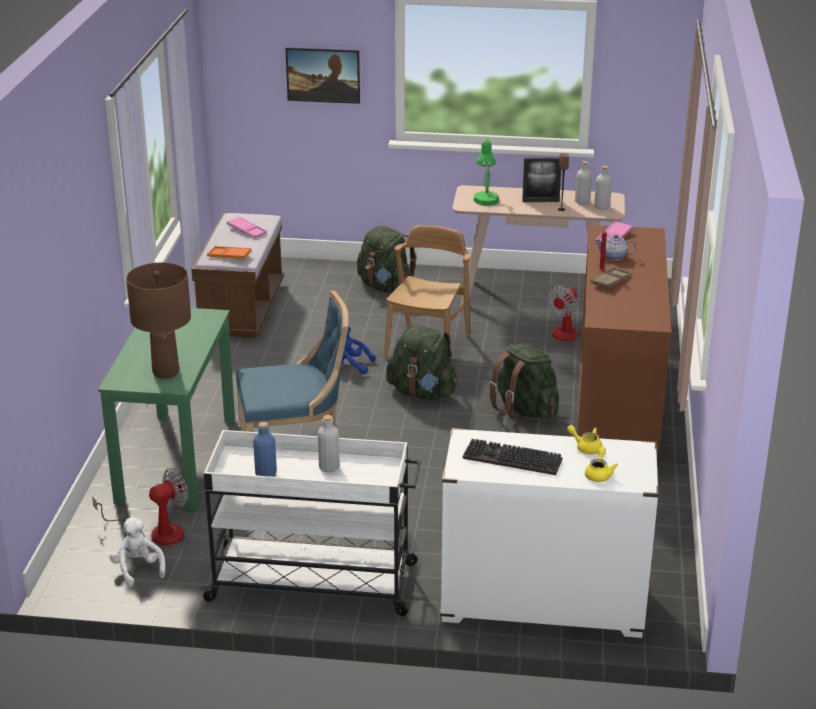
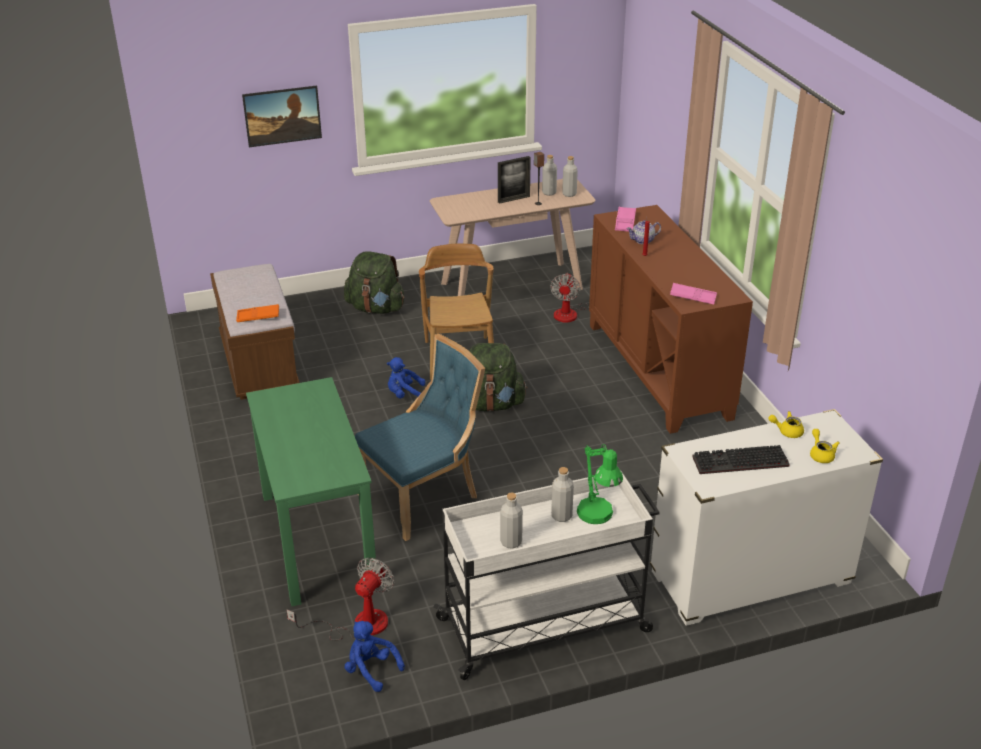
camera: 25 degrees left, 5 degrees up
(138, 569) = (371, 669): white plush toy -> blue plush toy
(166, 372) = (329, 461): brown table lamp -> none
(246, 230) = (253, 286): pink tray -> pink tray (693, 297)
(266, 474) = (511, 542): blue bottle -> grey bottle
(485, 202) = (468, 210): green table lamp -> green table lamp (597, 517)
(524, 410) = (589, 397): green backpack -> none
(610, 281) = (661, 264): brown tray -> none

